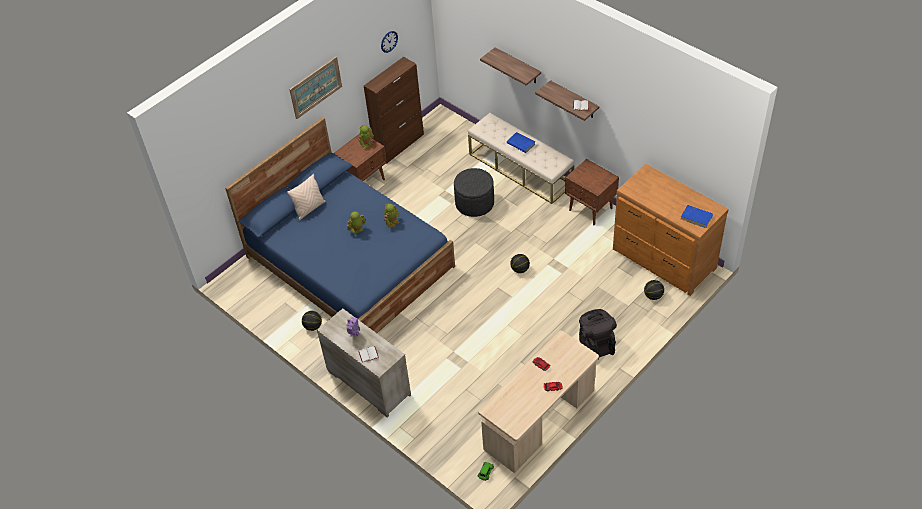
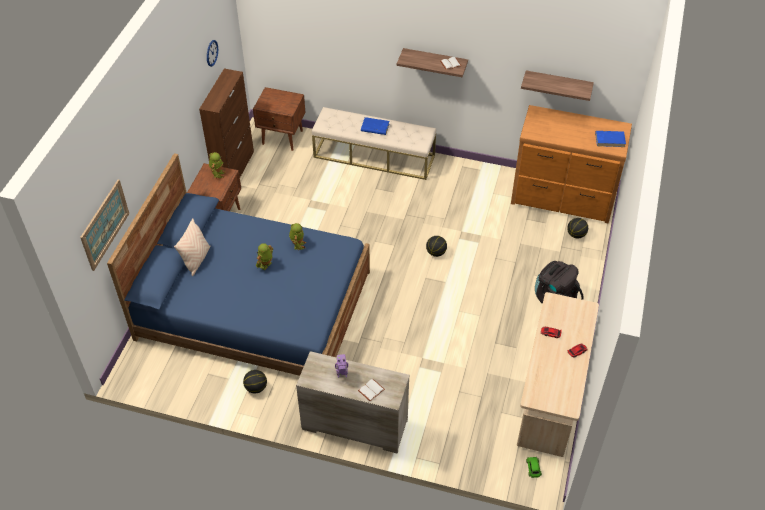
camera: 30 degrees left, 0 degrees up
(315, 87) = (163, 119): picture -> picture (105, 224)
(474, 203) = (349, 203): grey ottoman -> none
(518, 66) = (359, 44): shelf -> shelf (558, 84)
(591, 209) = (466, 173): brown nightstand -> brown nightstand (283, 137)

